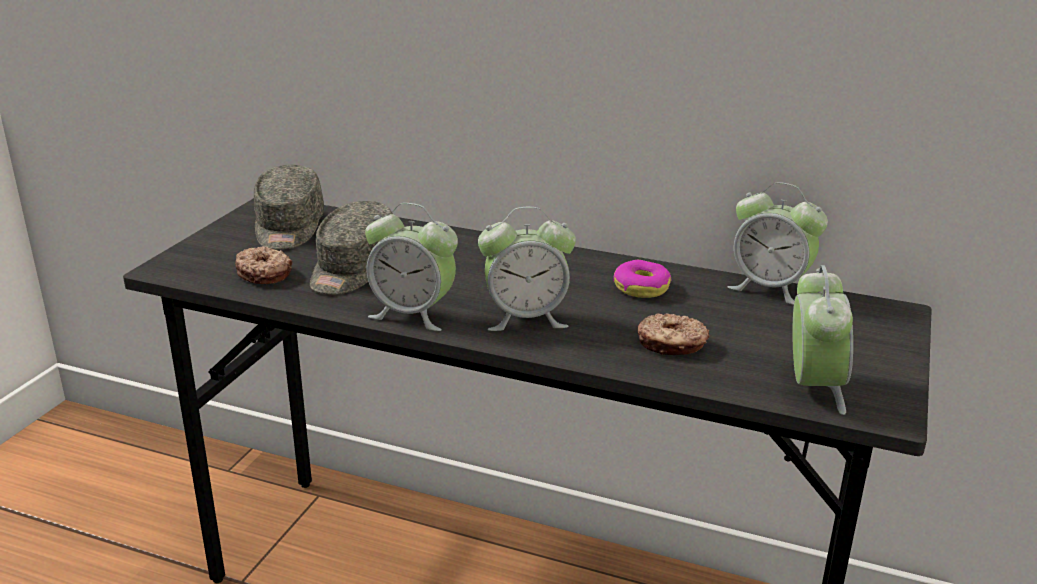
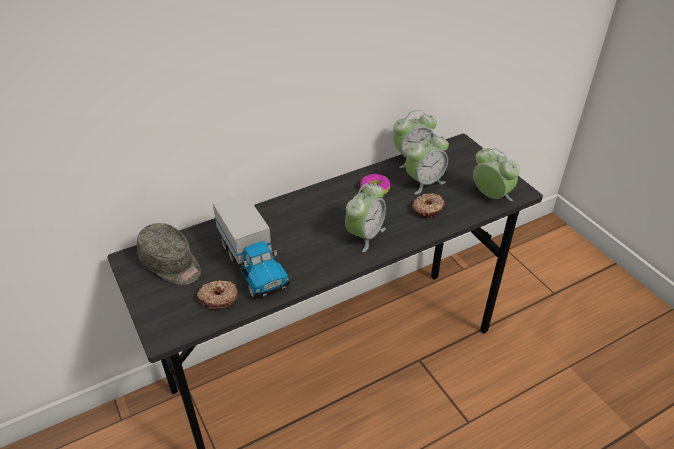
camera: 50 degrees left, 15 degrees up
(353, 270) = (253, 265): grey cap -> toy truck
(413, 314) = (323, 267): alarm clock -> alarm clock (424, 182)

